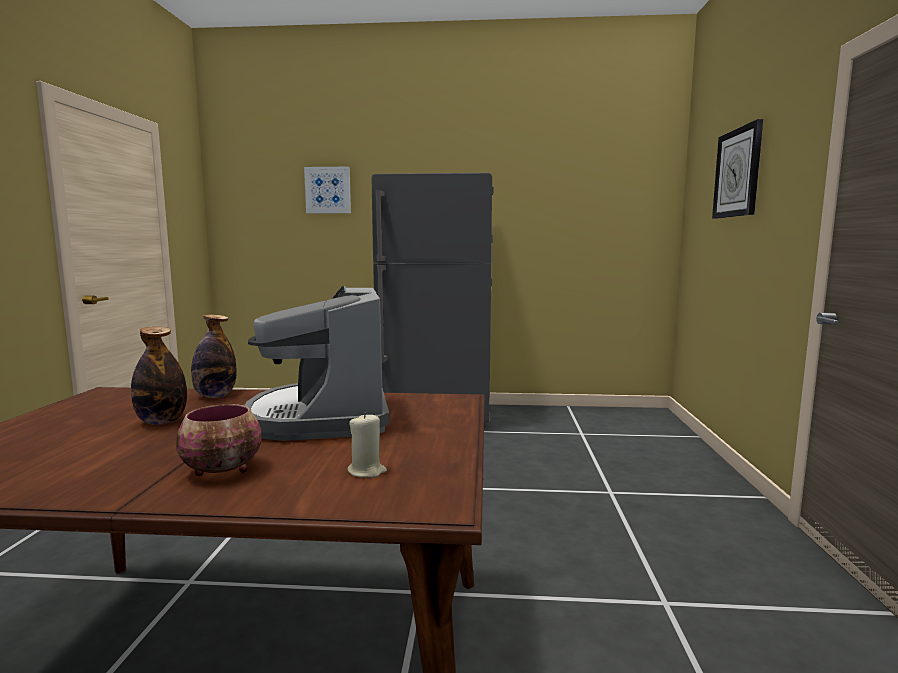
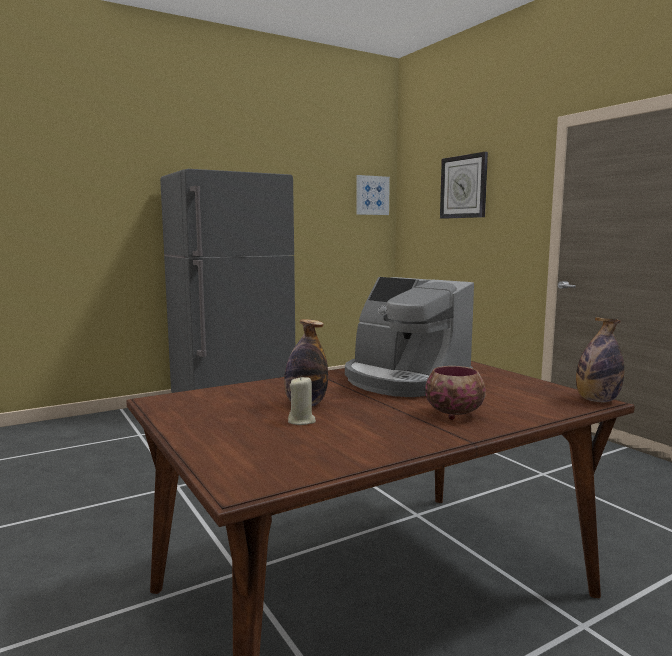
camera: 35 degrees left, 0 degrees up
(215, 396) = (276, 384): bottle -> bottle (597, 400)
(328, 190) = (89, 179): picture -> picture (372, 195)
(367, 471) = (523, 397): beige candle -> beige candle (301, 421)

